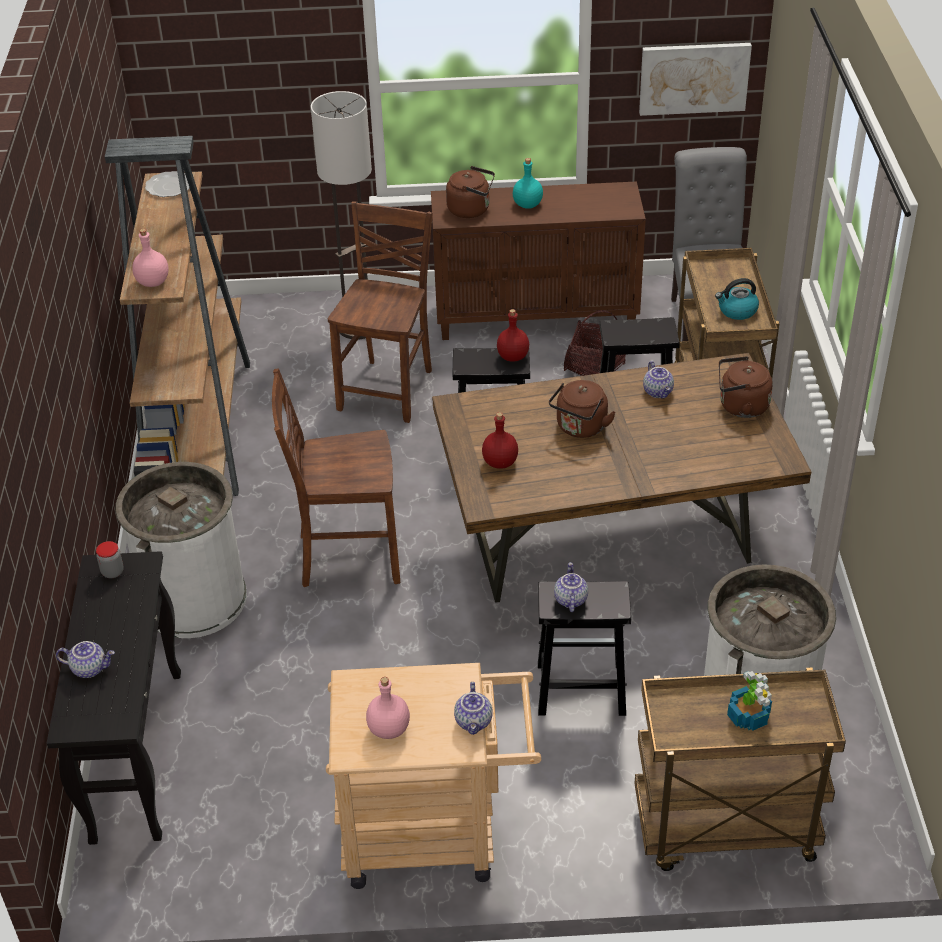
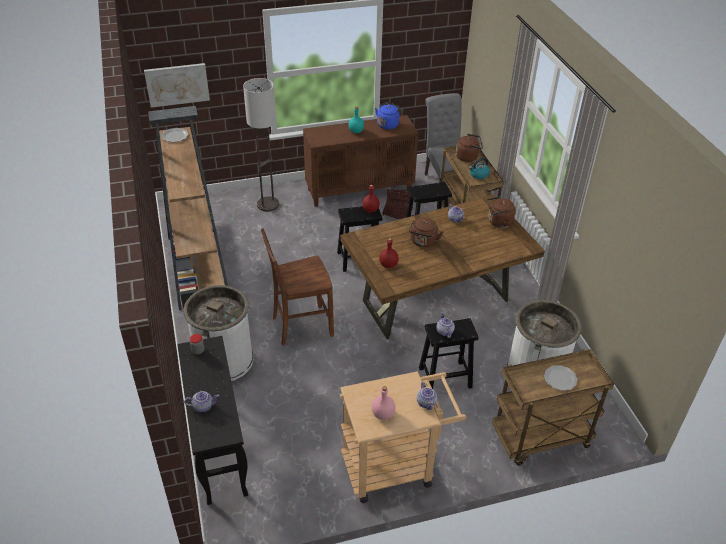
camera: 15 degrees left, 0 degrees up
(152, 282) = (184, 188): pink bottle -> none
(388, 389) = (294, 235): brown chair -> none
(471, 210) = (328, 136): brown kettle -> brown kettle (468, 157)
(593, 197) = (388, 124): none -> blue kettle
(694, 78) = (432, 59): picture -> picture (177, 84)
(748, 716) = (560, 378): potted plant -> plate

